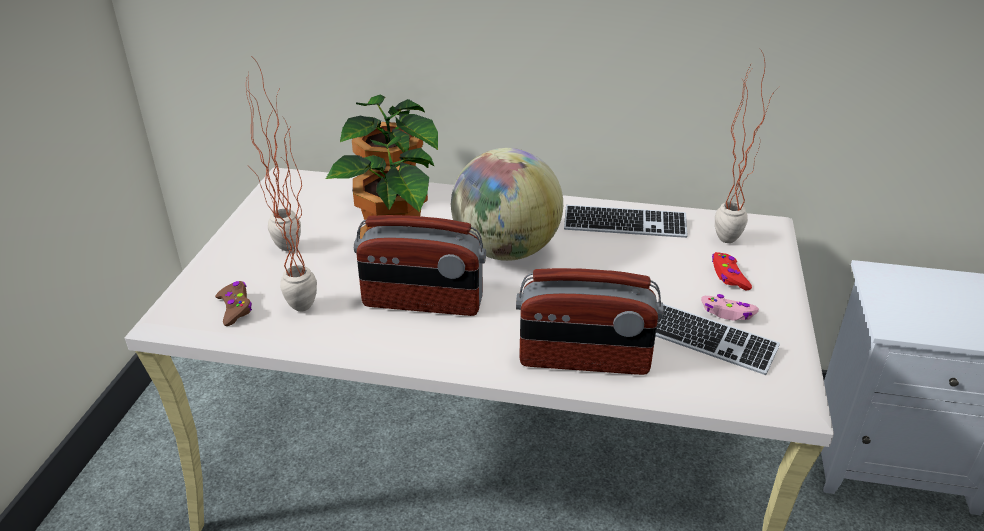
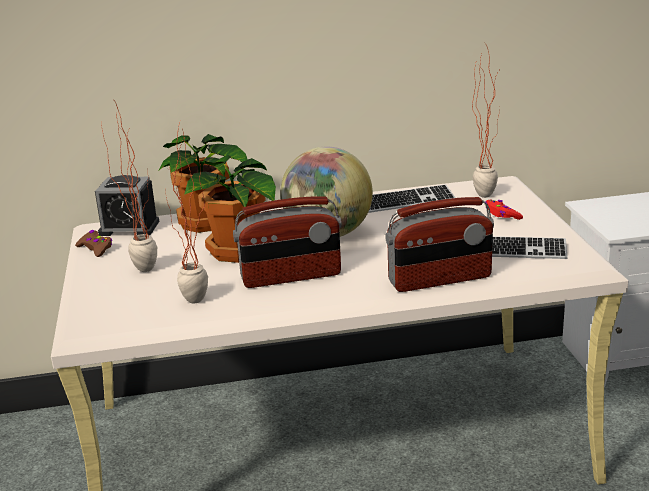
camera: 20 degrees left, 10 degrees down
(235, 308) = (138, 313): brown game controller -> brown game controller (95, 248)
(315, 184) = (129, 228): none -> alarm clock
(728, 313) = (517, 234): pink game controller -> none

